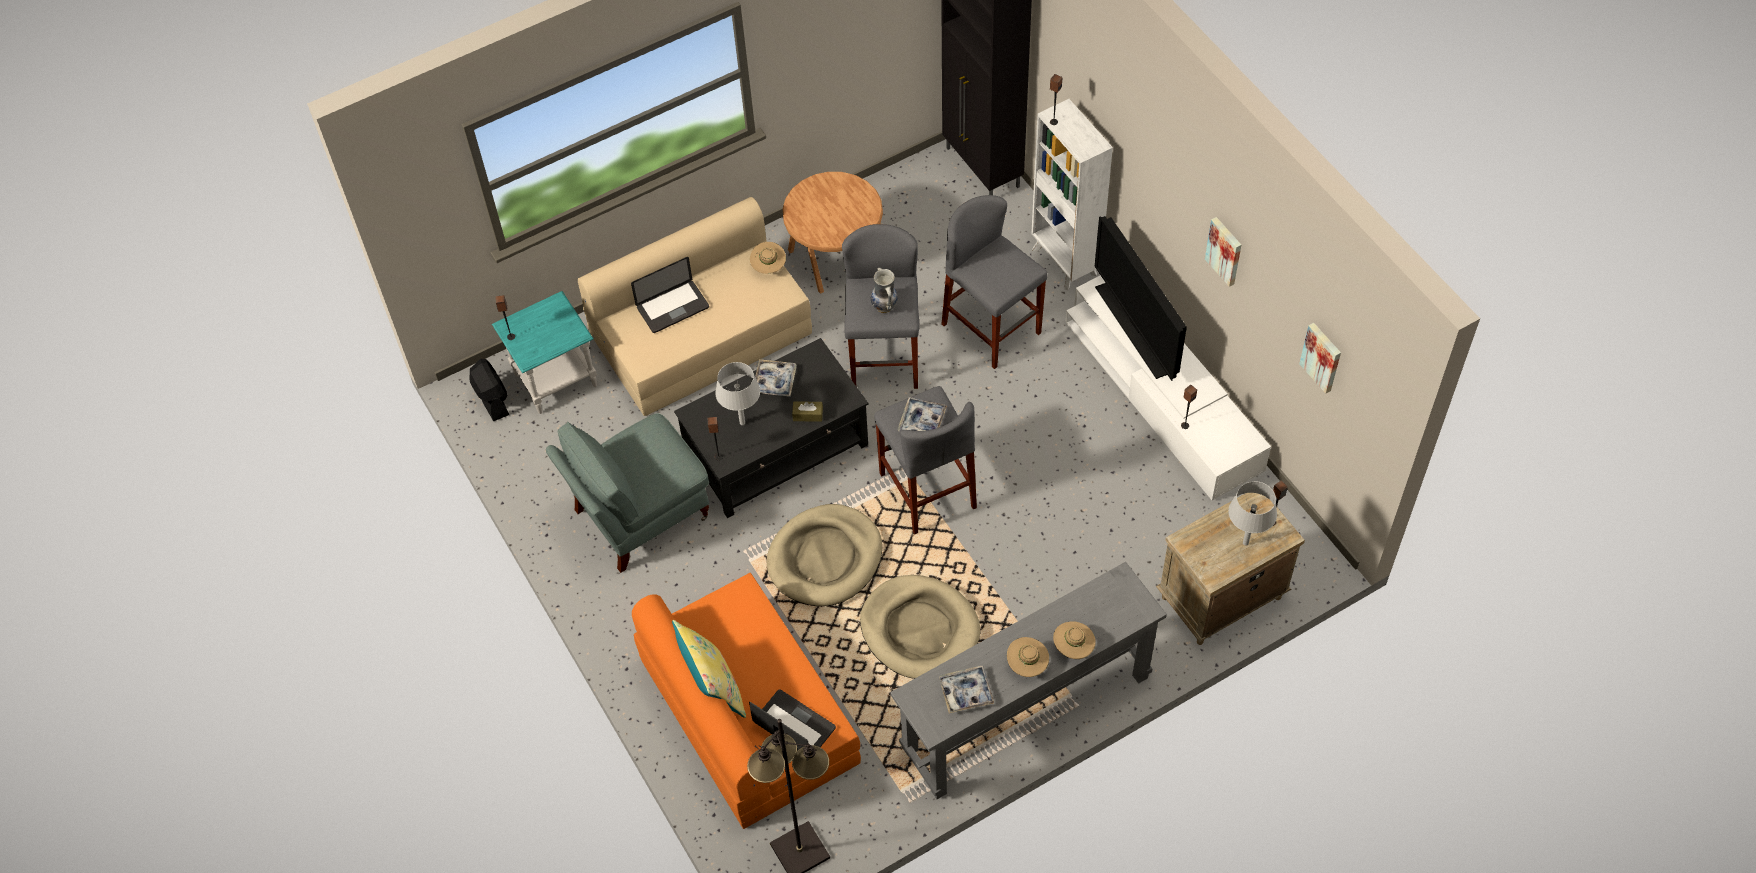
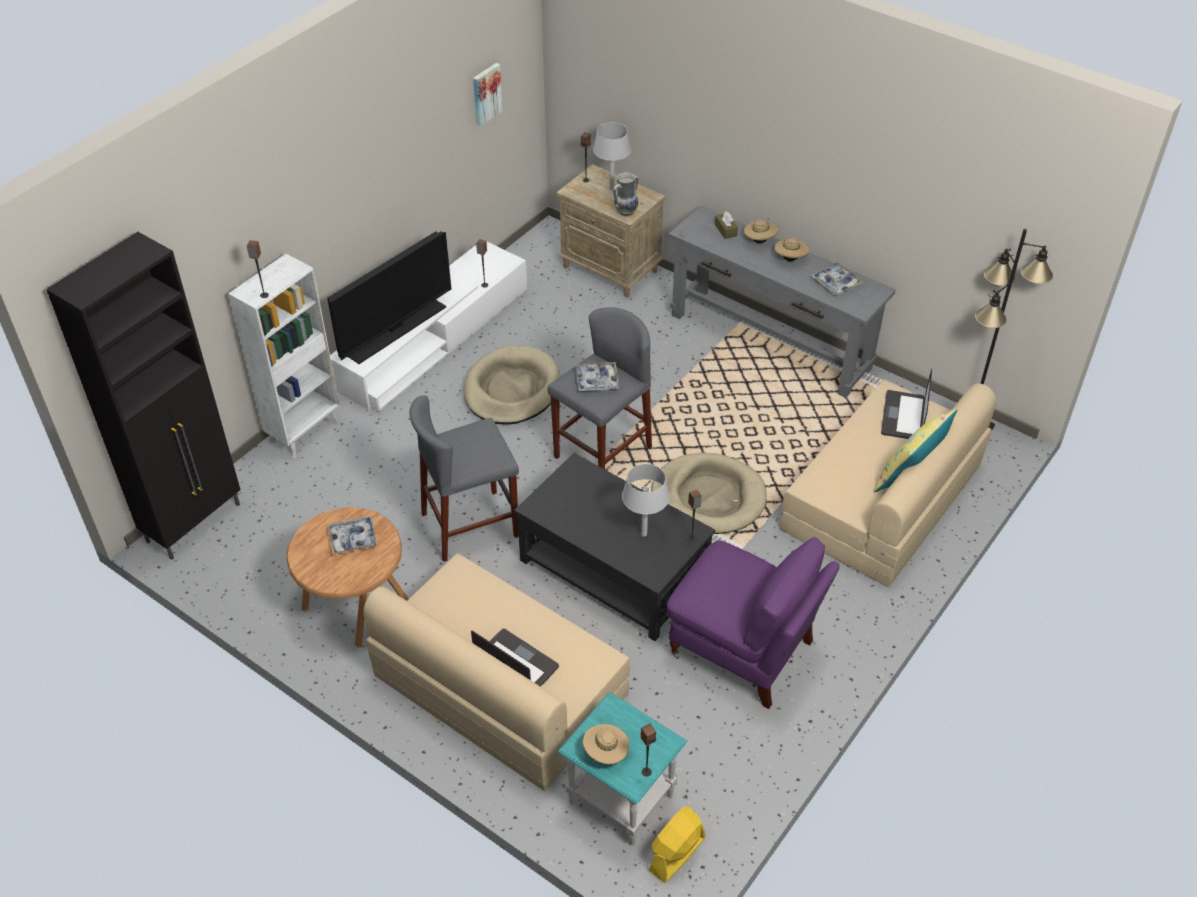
camera: 115 degrees left, 10 degrees down
(492, 399) = (676, 854): black fan -> yellow fan
(640, 515) = (743, 650): grey armchair -> purple armchair
(749, 712) = (882, 498): orange sofa -> beige sofa
(768, 267) = (427, 599): beige hat -> beige hat (606, 753)
(775, 381) = (583, 526): tray -> tray (353, 539)
(808, 415) = (609, 489): brown tissue box -> brown tissue box (725, 230)
(885, 306) = (477, 442): vase -> vase (625, 211)
(920, 630) = (739, 418): beige dog bed -> beige dog bed (512, 389)
(991, 328) = (403, 460): grey stool -> none
(1225, 250) = (397, 156): picture -> none

